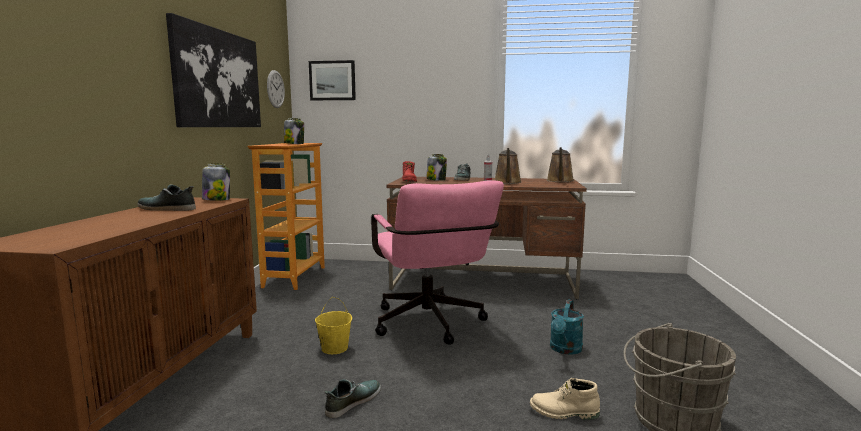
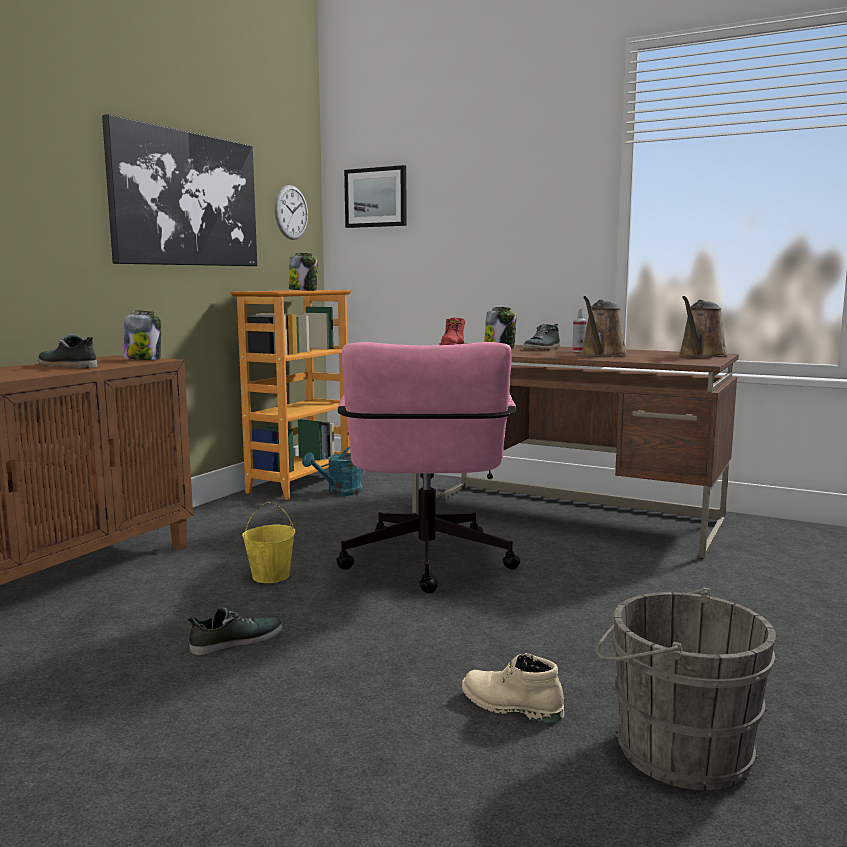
camera: 20 degrees right, 0 degrees up
(565, 350) = (602, 626): turquoise watering can -> turquoise watering can (339, 492)

